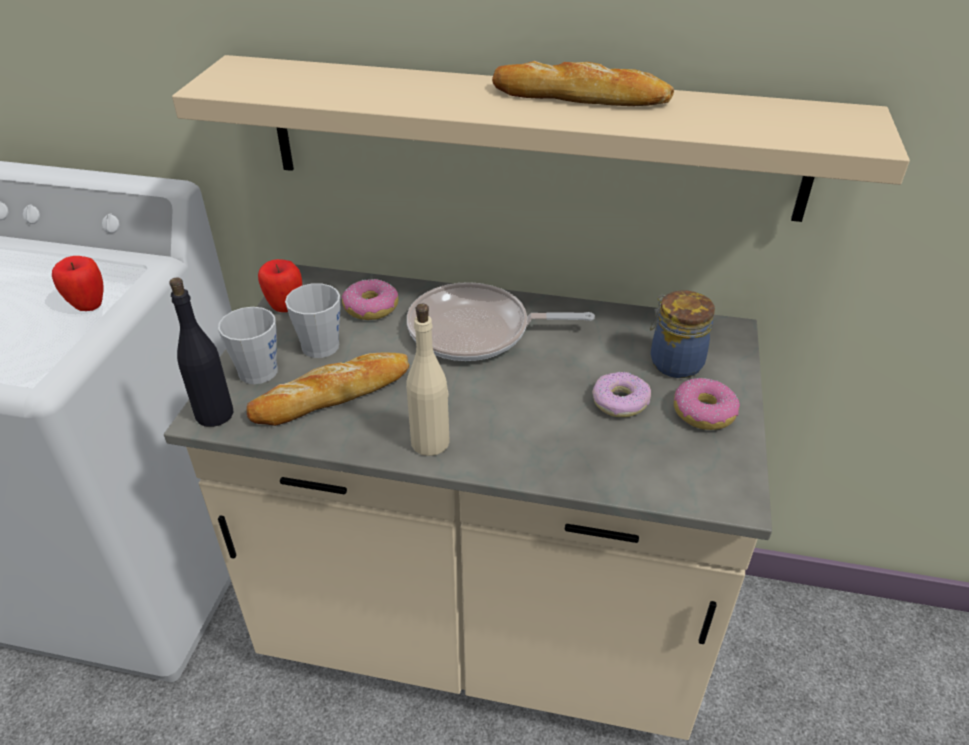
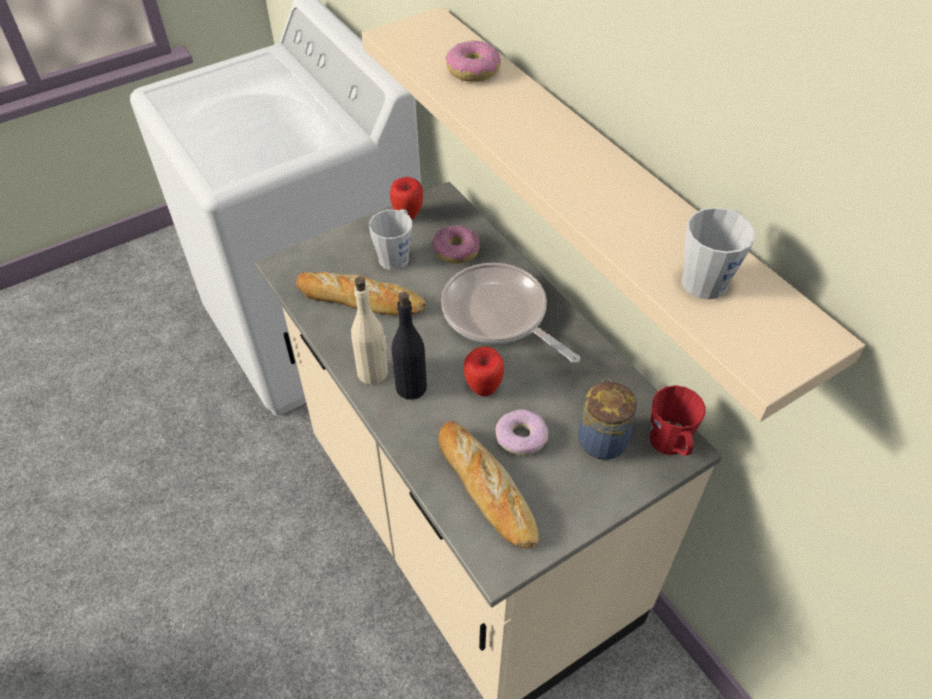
camera: 45 degrees right, 10 degrees up
(88, 306) = (290, 148): apple -> apple (483, 388)
(214, 414) = (289, 266): black bottle -> black bottle (411, 387)
(258, 366) = (345, 249): grey mug -> grey mug (708, 277)
(581, 97) = (611, 179): bread -> bread (486, 488)
(704, 412) = (567, 491): donut -> donut (473, 71)
(720, 335) = (670, 446): none -> red mug

